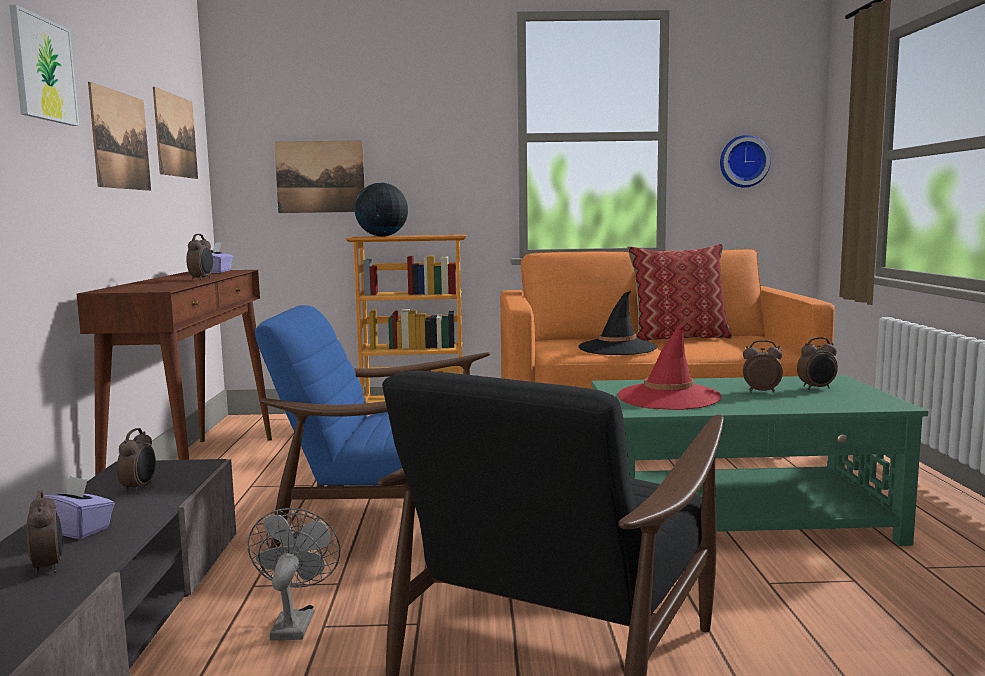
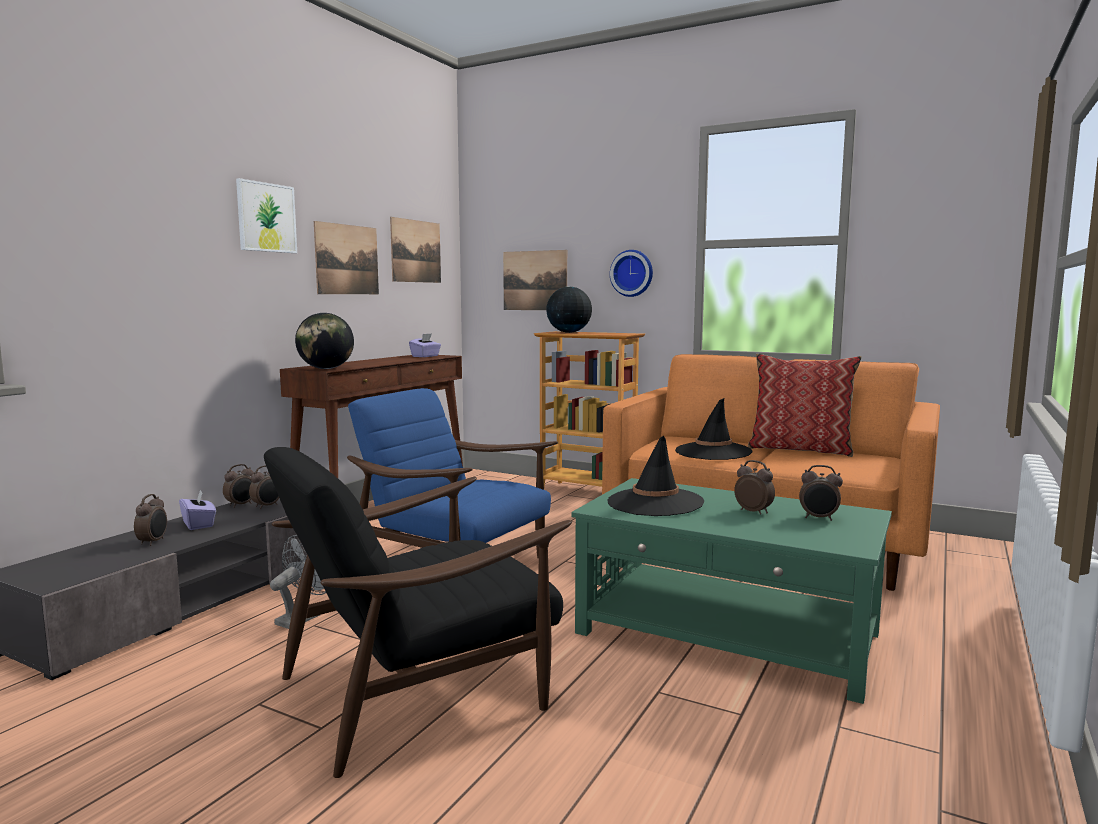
camera: 30 degrees right, 0 degrees up
(152, 289) = (326, 369): none -> globe
(202, 279) = (388, 362): alarm clock -> alarm clock (241, 505)
(668, 397) = (655, 502): red hat -> black hat
(743, 161) = (937, 266): wall clock -> wall clock (632, 273)

